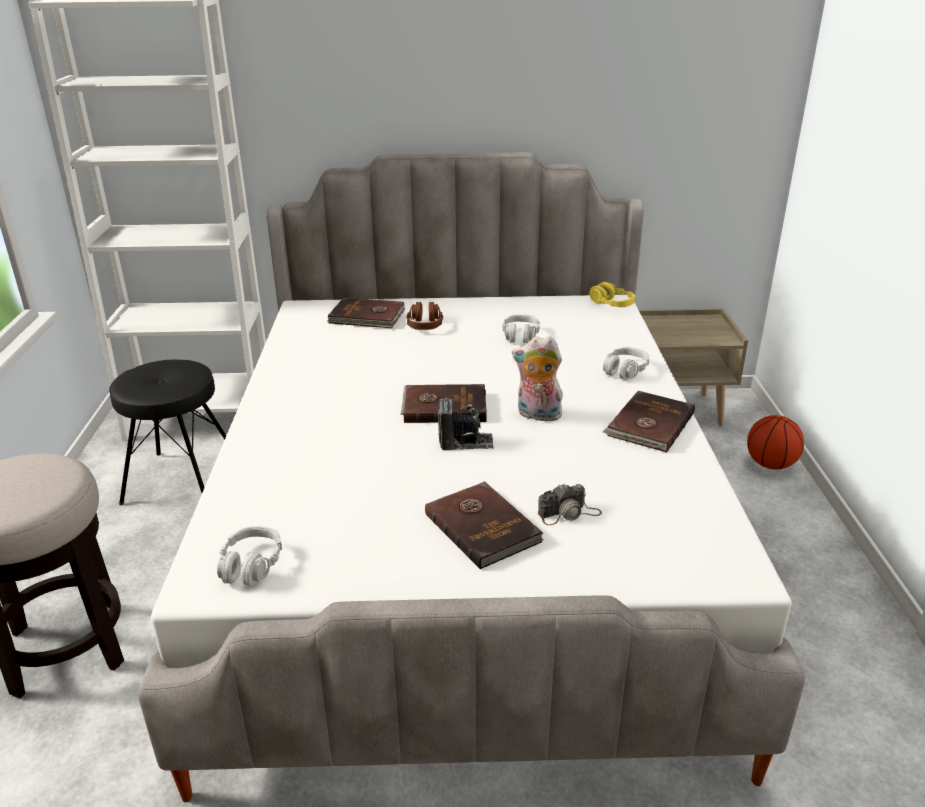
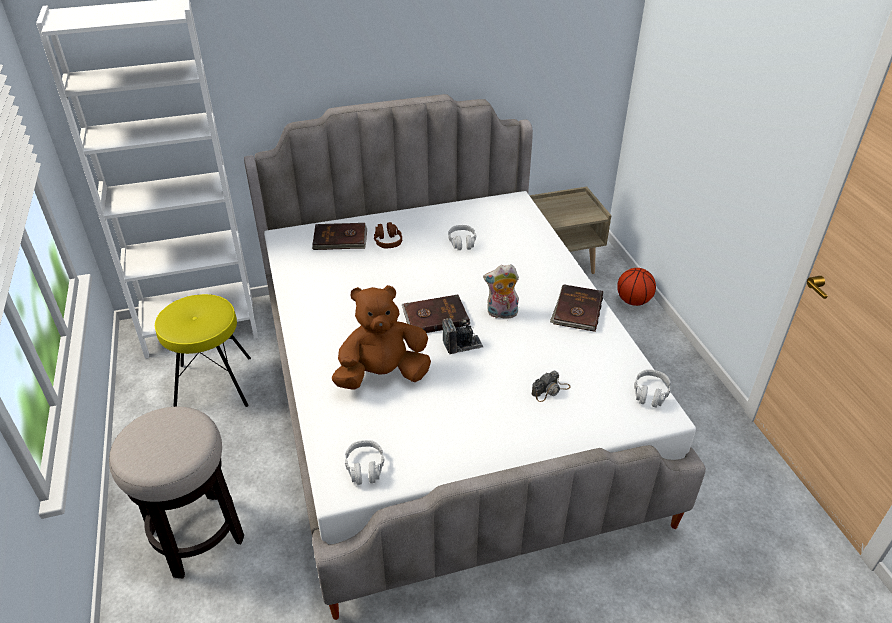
camera: 15 degrees left, 10 degrees up
(181, 480) = (213, 385): black stool -> yellow stool
(339, 461) = (383, 375): none -> brown plush toy
(483, 527) = (501, 410): brown book -> none
(611, 304) = (516, 202): yellow headphones -> none
(625, 370) = (546, 265): grey headphones -> grey headphones (650, 394)

